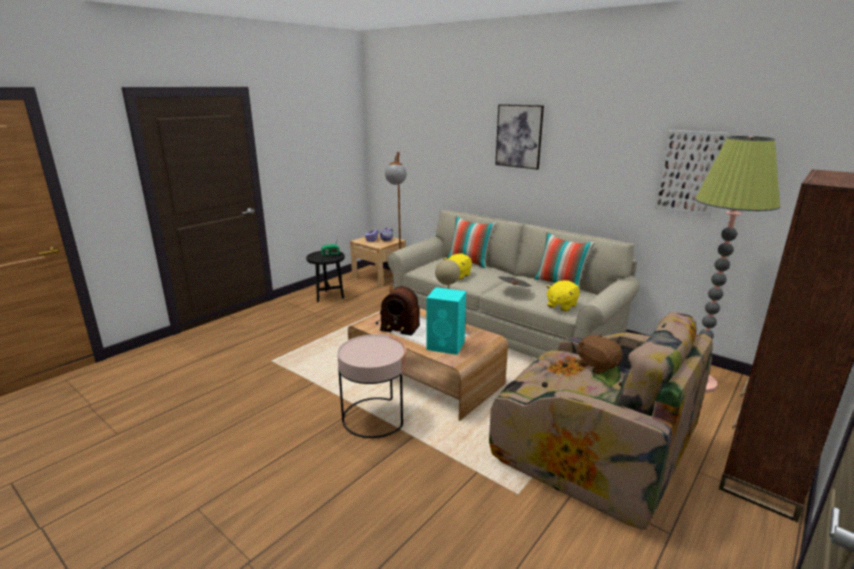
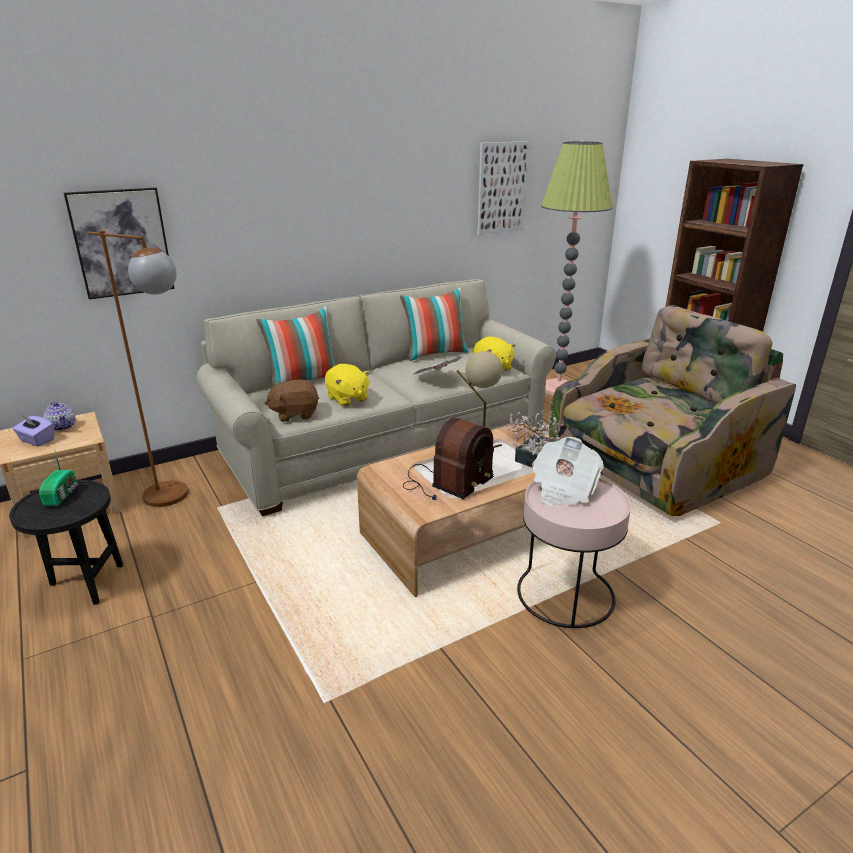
camera: 70 degrees left, 5 degrees up
(383, 345) = (563, 489): none -> newspaper
(446, 346) = (532, 459): turquoise speaker -> potted plant
(519, 136) = (302, 170): picture -> picture (122, 243)
(597, 366) = (621, 391): brown plush toy -> brown plush toy (294, 414)

